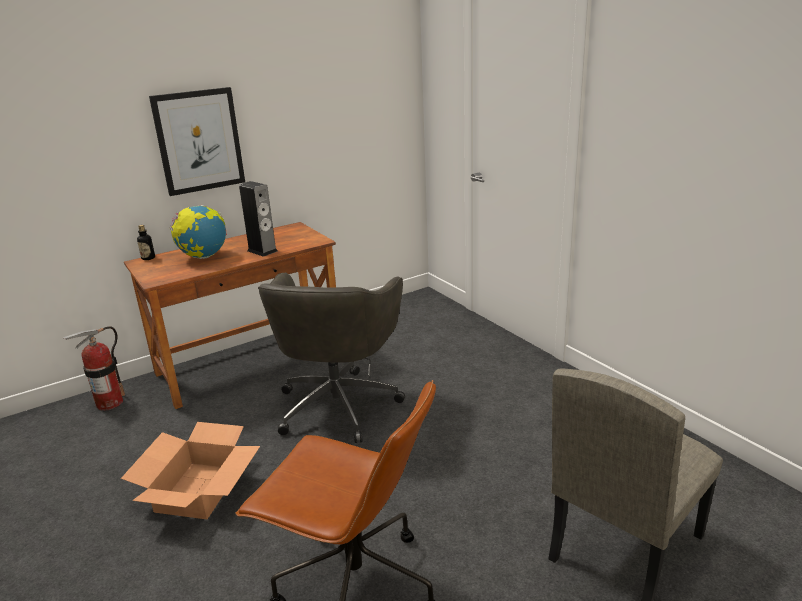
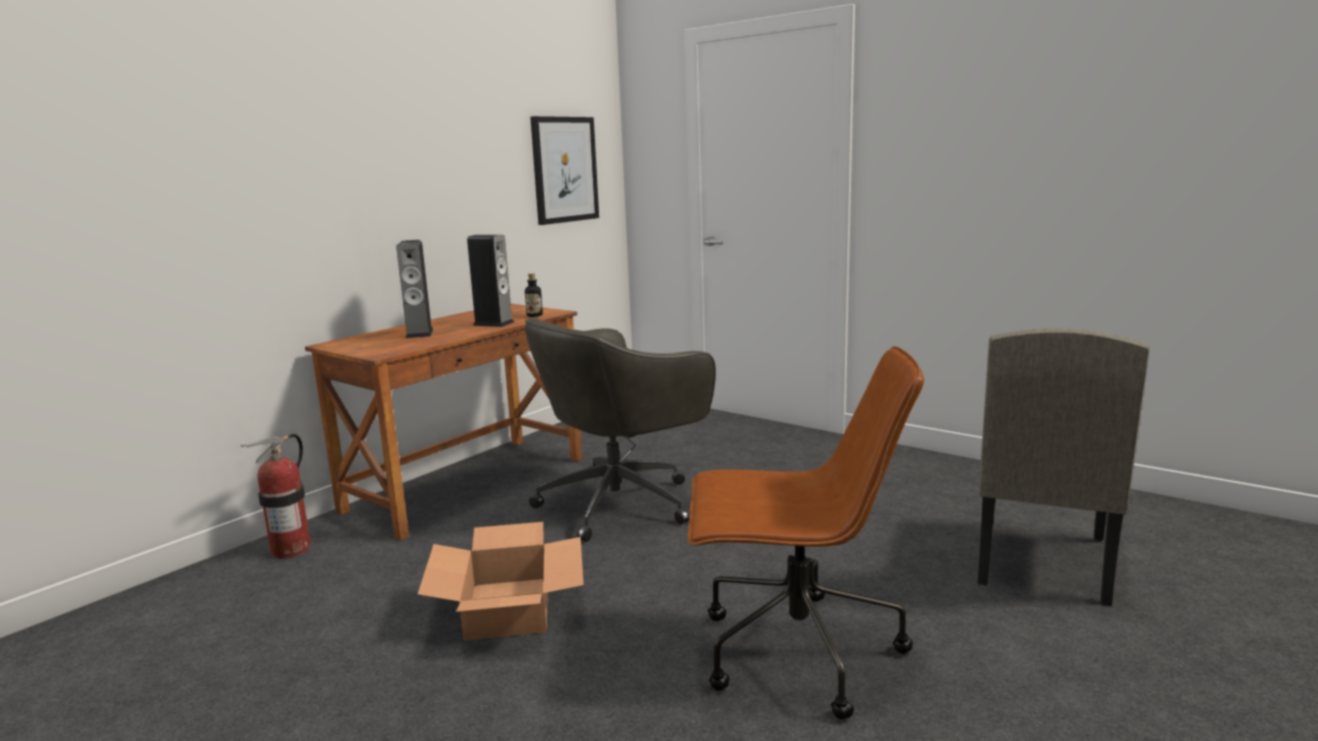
camera: 20 degrees left, 10 degrees down
(148, 258) = (339, 341): bottle -> bottle (534, 315)
(199, 141) = (398, 191): picture -> picture (564, 170)
(204, 257) = (419, 333): globe -> speaker
(339, 404) = (621, 502): grey office chair -> grey office chair turned 60 degrees clockwise

